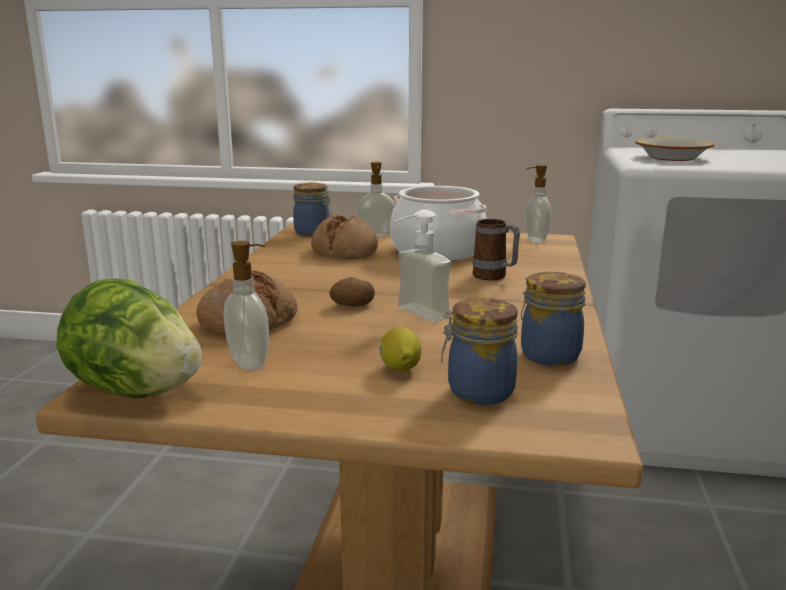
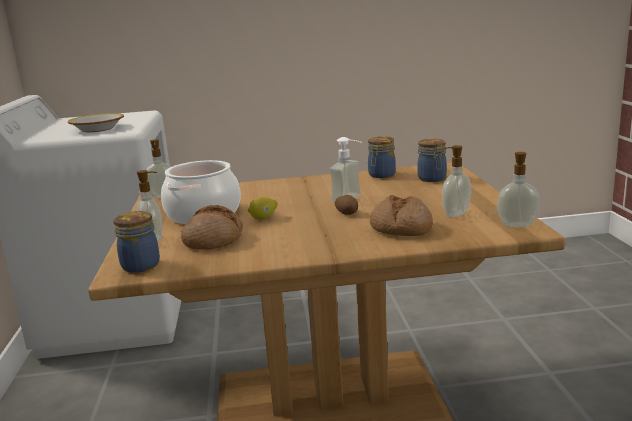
camera: 105 degrees left, 0 degrees up
(135, 391) = (517, 224): lettuce -> soap dispenser
(400, 369) = (426, 191): lemon -> lemon (263, 218)
(495, 277) = (265, 194): mug -> none

